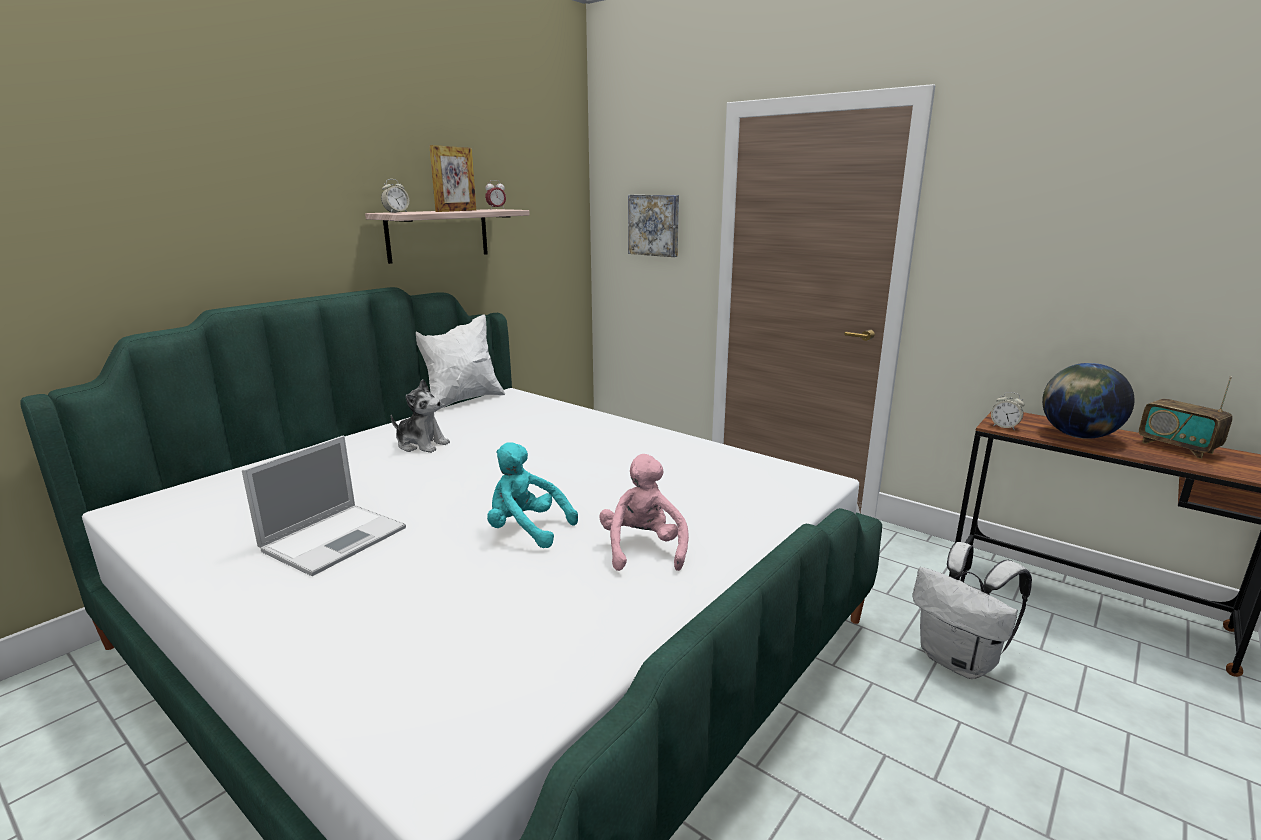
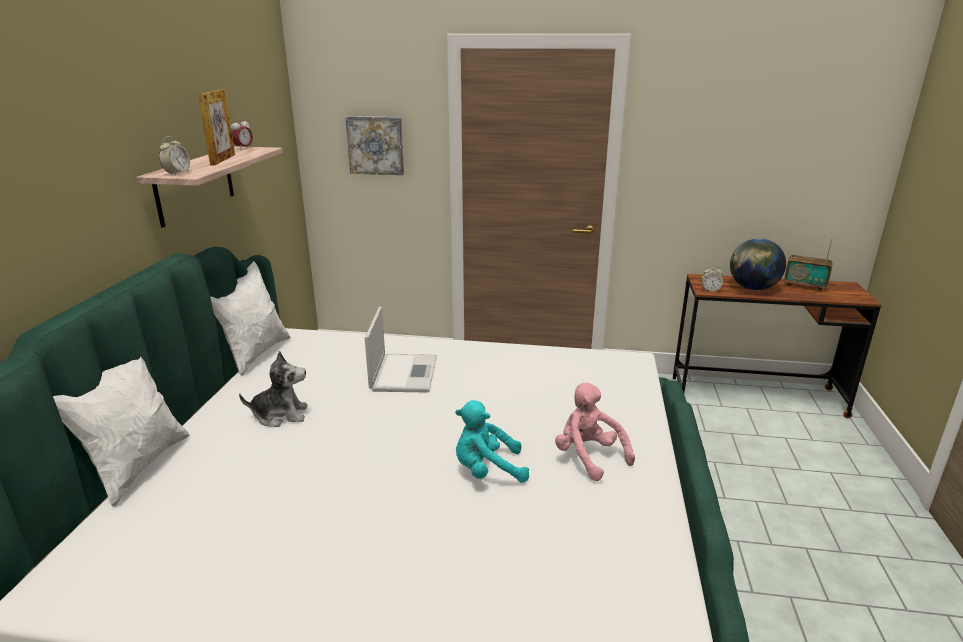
camera: 30 degrees left, 5 degrees up
(285, 452) = (137, 466): none -> white pillow
(336, 538) = (334, 538): laptop -> laptop (404, 373)
(959, 661) = (726, 460): white backpack -> none

